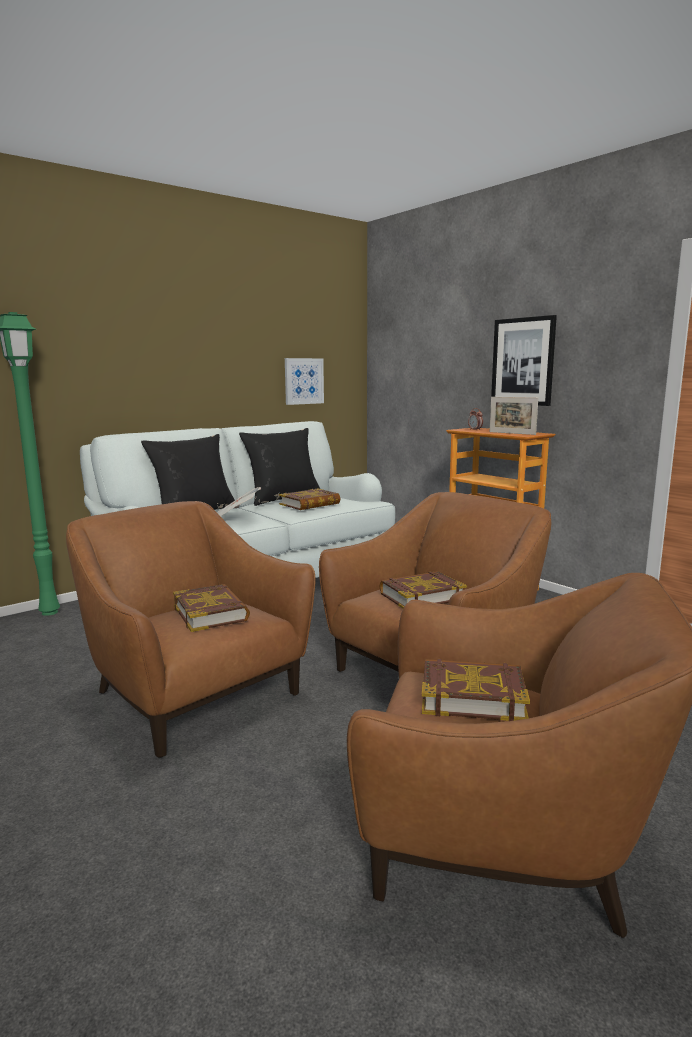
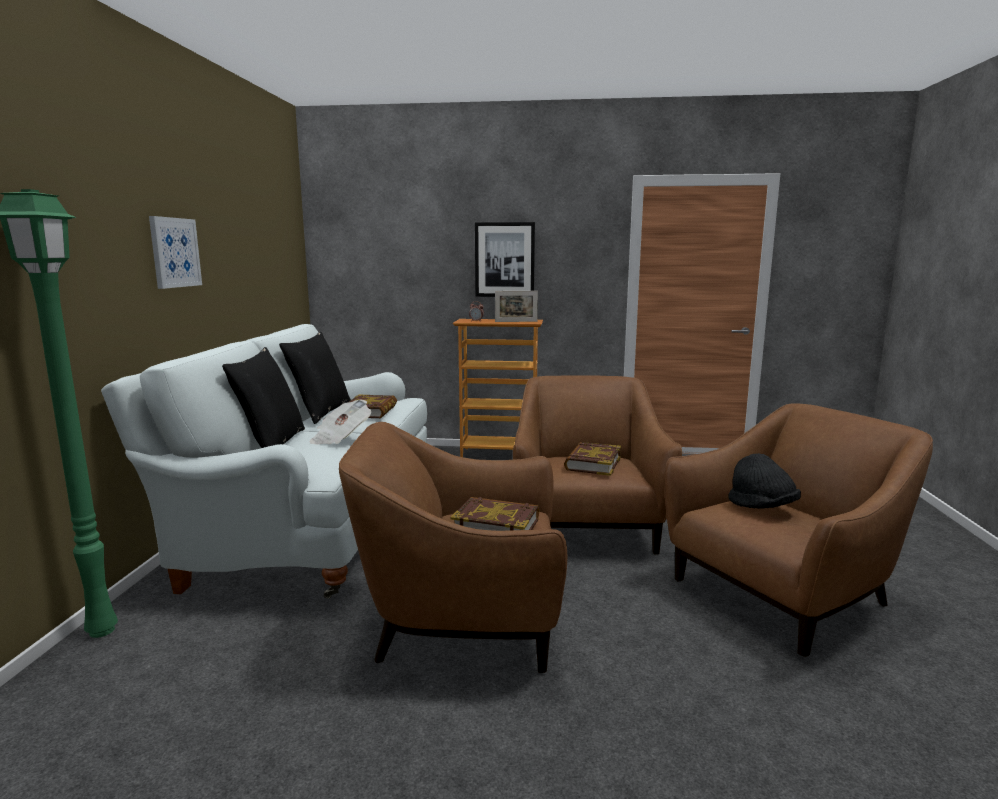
camera: 45 degrees left, 0 degrees up
(303, 381) = (270, 279): picture -> picture (174, 252)
(472, 697) = (762, 507): book -> black hat

